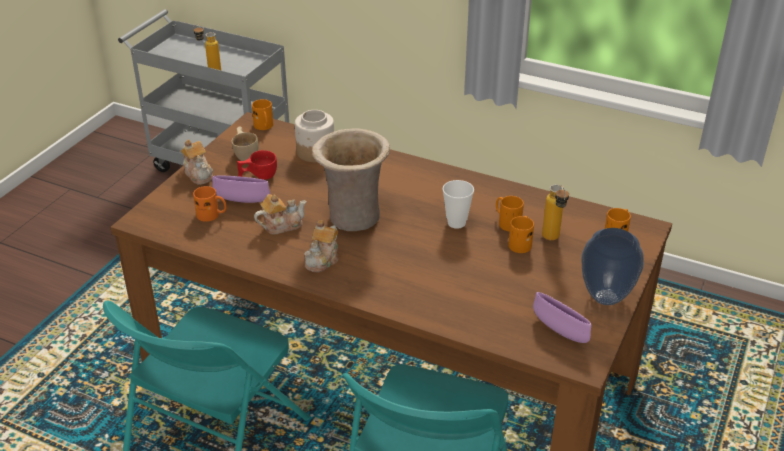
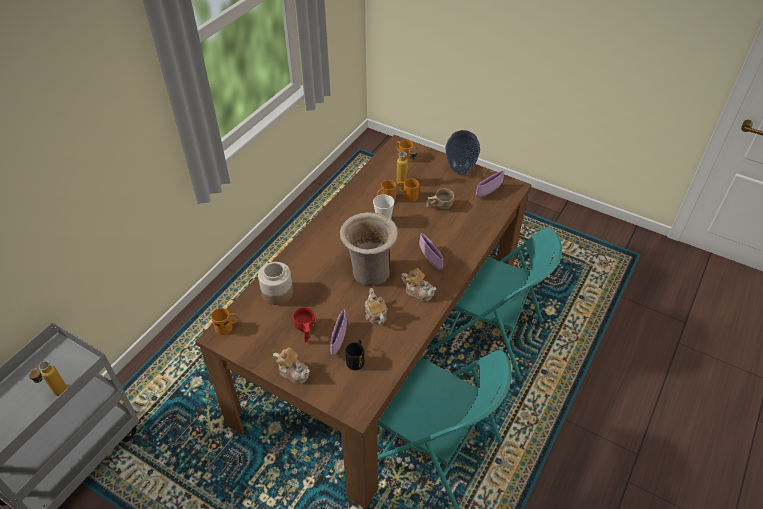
camera: 85 degrees left, 10 degrees up
(199, 174) = (293, 372): teapot -> teapot turned 60 degrees clockwise
(212, 215) = (356, 359): orange mug -> black mug
(246, 154) = (268, 339): beige cup -> beige cup (439, 206)
(387, 269) = (430, 259): none -> purple bowl

